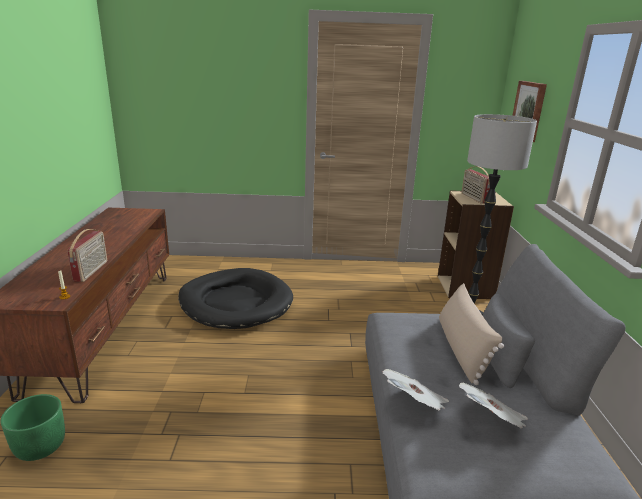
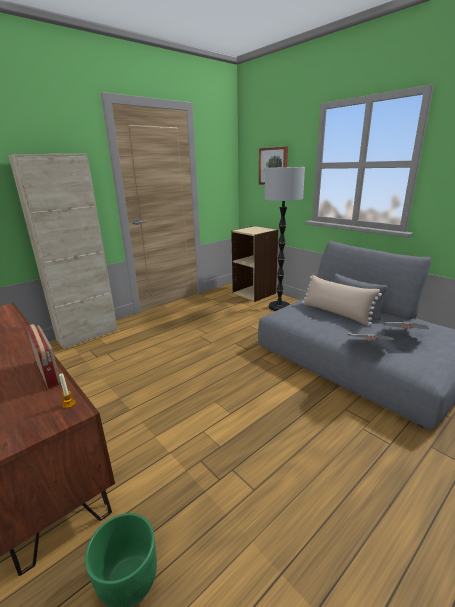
camera: 40 degrees left, 0 degrees up
(235, 302) = (128, 362): black dog bed -> none
(241, 263) = (87, 335): none -> beige cabinet
(473, 198) = (252, 230): radio -> none

